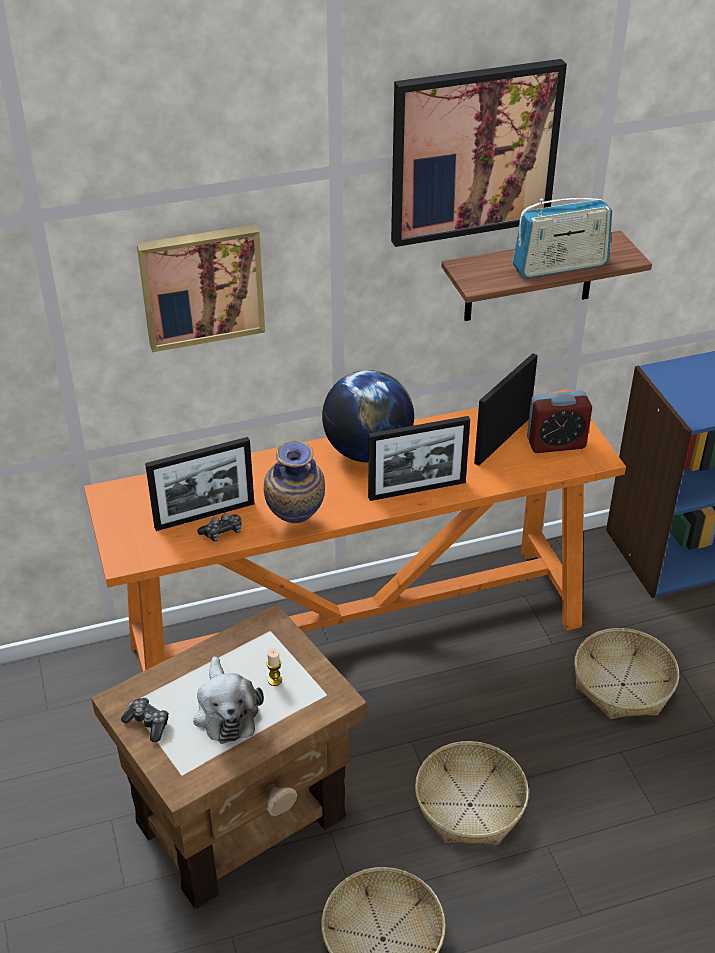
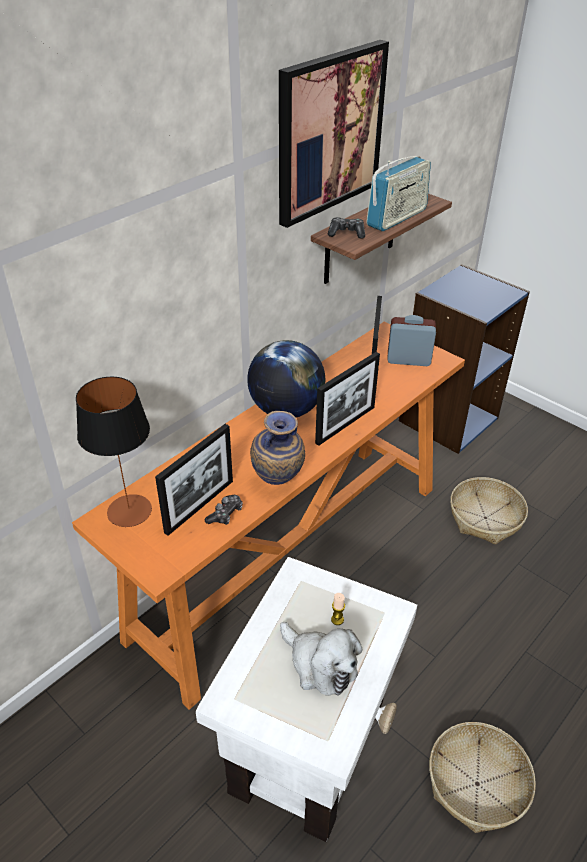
camera: 30 degrees left, 0 degrees up
(139, 494) = (129, 510): none -> table lamp
(148, 723) = (264, 708): game controller -> game controller (346, 233)
(201, 285) = (147, 299): picture -> none
(242, 821) = (311, 746): brown side table -> white side table
(470, 805) = (457, 648): basket -> none
(556, 443) = (408, 359): alarm clock -> alarm clock turned 135 degrees counterclockwise

